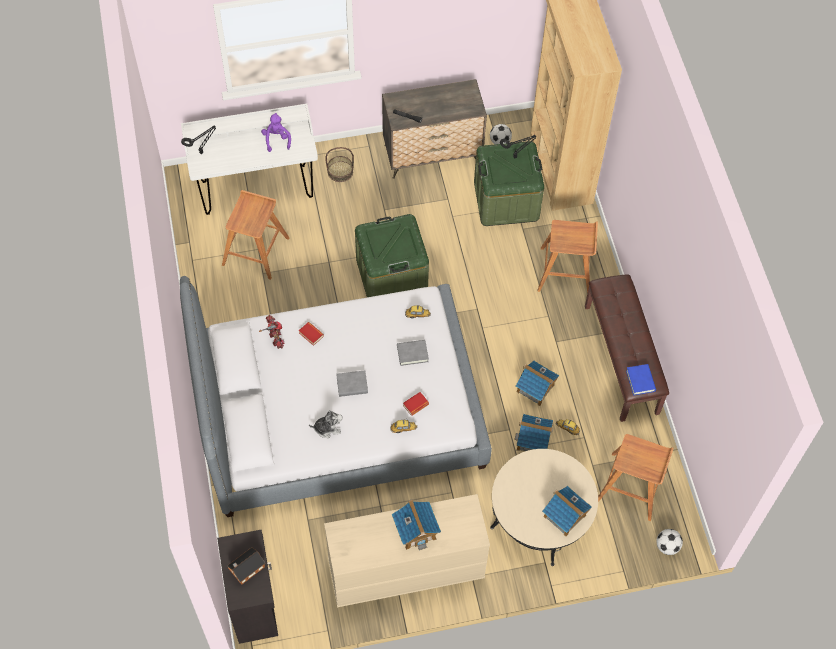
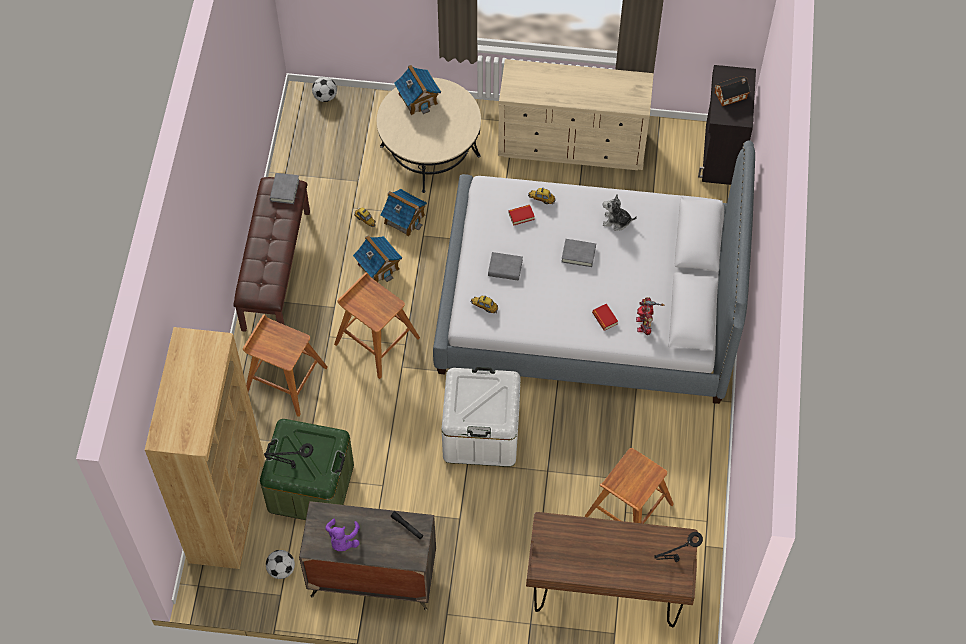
camera: 160 degrees left, 0 degrees up
(256, 189) = (606, 595): white desk -> brown desk
(276, 139) = (577, 550): purple plush toy -> purple plush toy (343, 540)
(340, 171) = (495, 588): basket -> none
(391, 275) = (481, 433): green storage box -> white storage box
(416, 530) = (567, 87): toy house -> none
(632, 487) = (330, 152): brown stool -> brown stool (376, 340)
(640, 381) = (284, 190): blue book -> grey book

